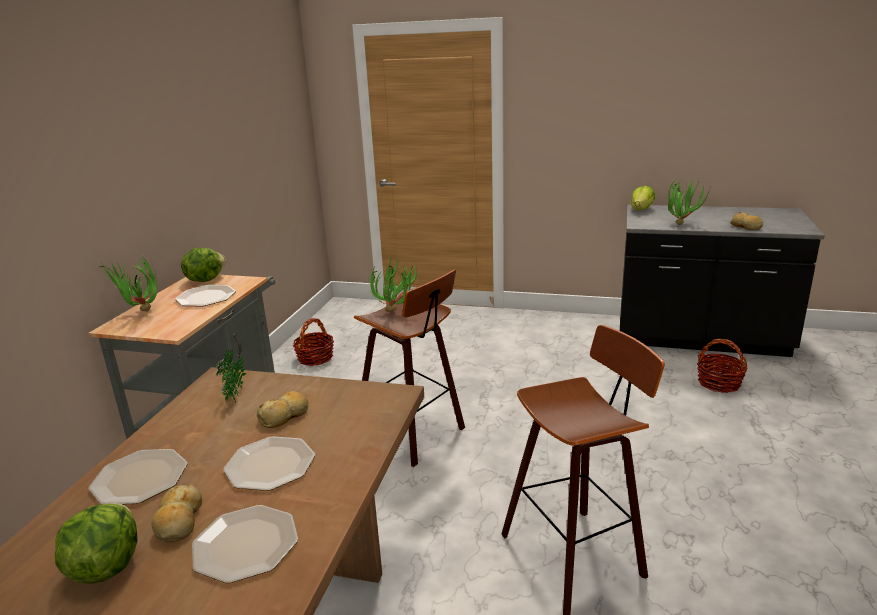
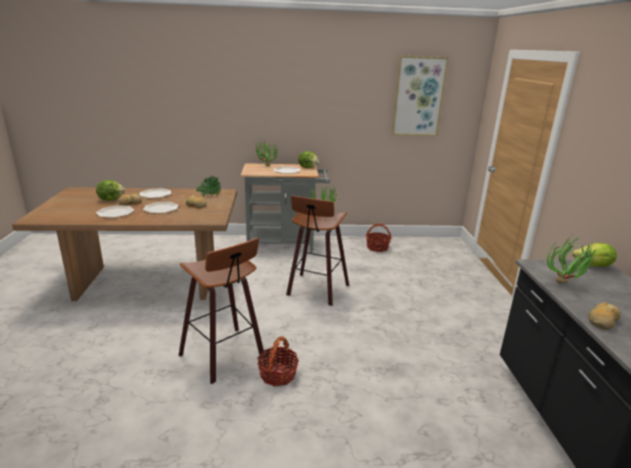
camera: 70 degrees right, 0 degrees up
(263, 109) = (418, 97): none -> picture
(719, 383) = (482, 434): basket -> basket (278, 374)

